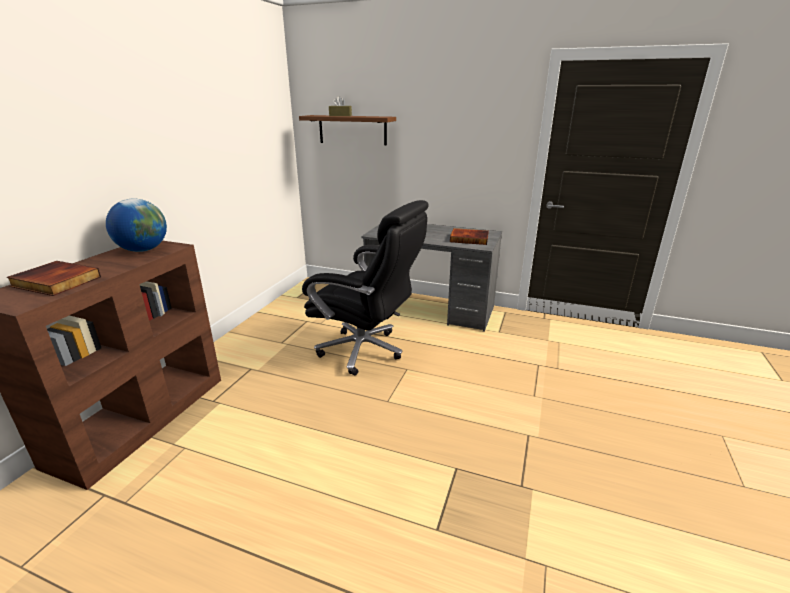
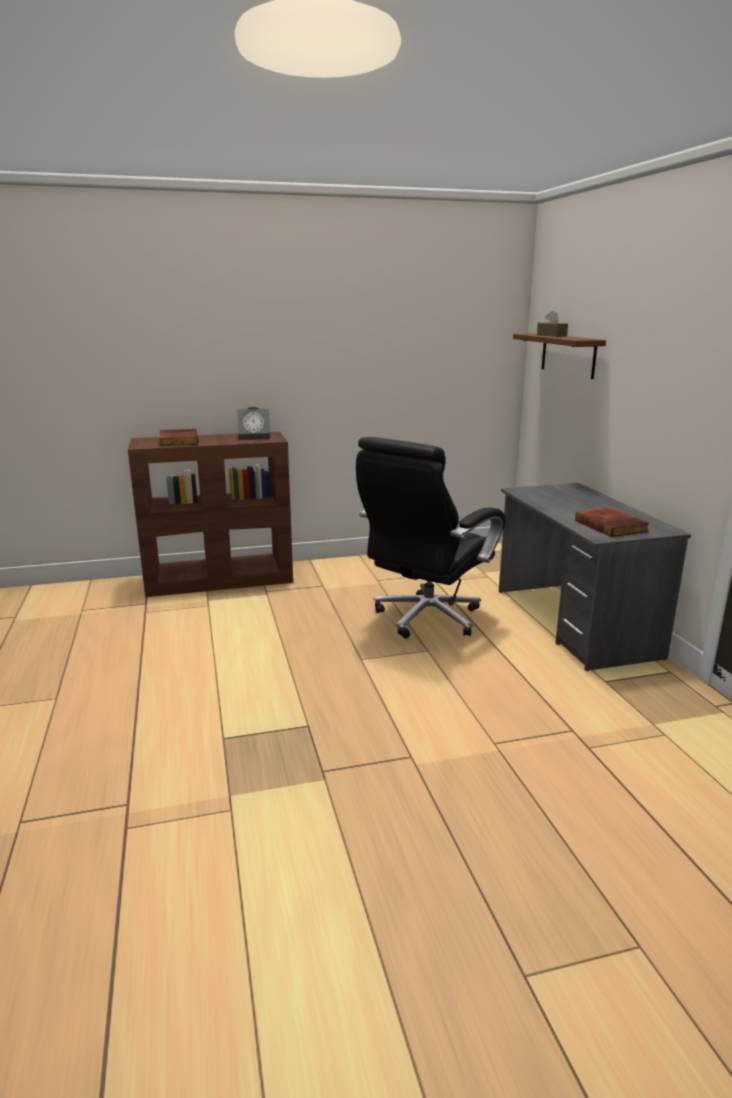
camera: 55 degrees right, 5 degrees down
(143, 250) = (255, 437): globe -> alarm clock
(366, 352) = (424, 620): black office chair -> black office chair turned 45 degrees clockwise

